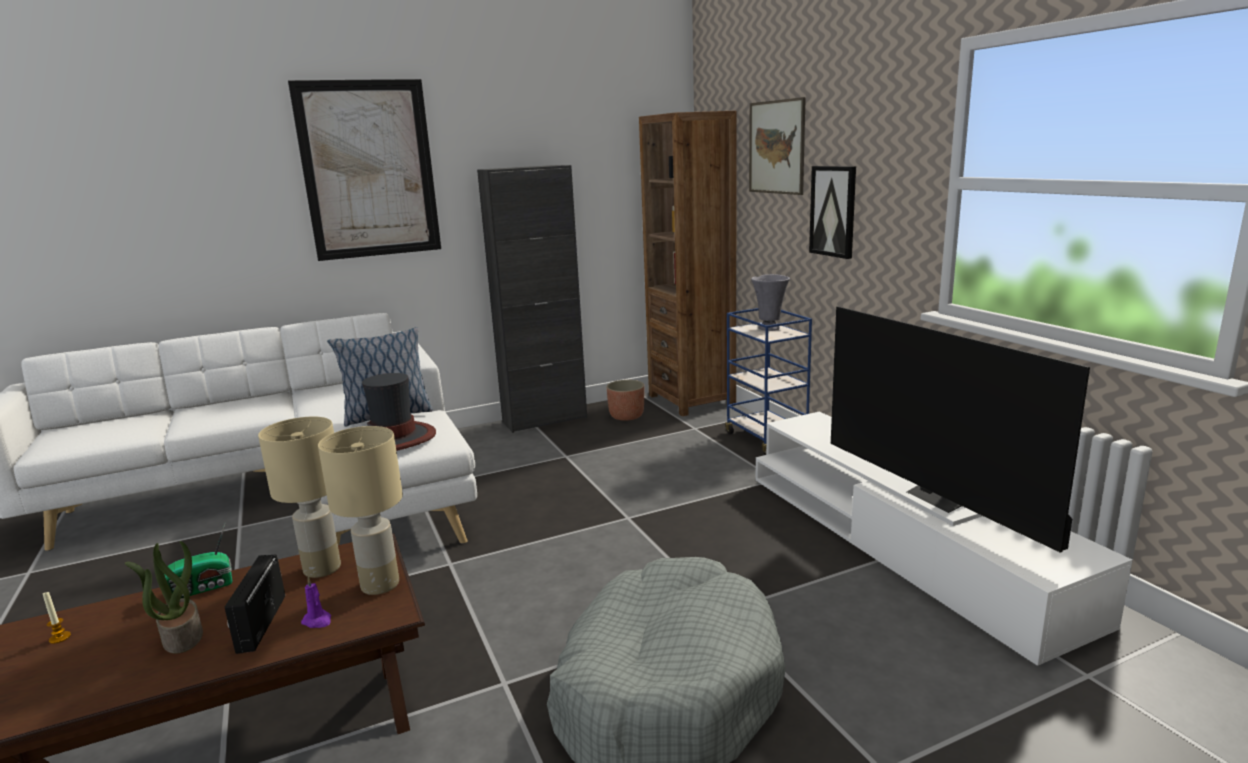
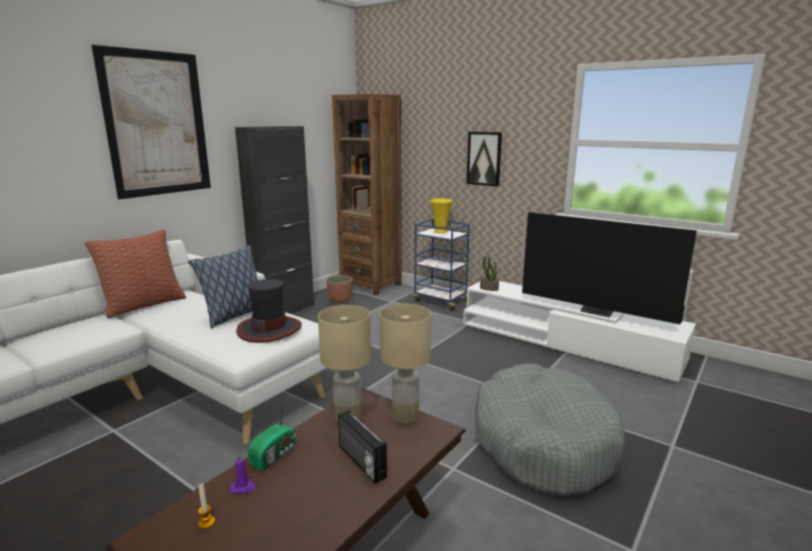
camera: 30 degrees left, 0 degrees up
(181, 637) = (315, 488): potted plant -> potted plant (488, 288)
(317, 621) = (399, 448): purple candle -> purple candle (244, 488)
(325, 388) = (143, 305): none -> pillow
(769, 328) = (440, 231): grey vase -> yellow vase
(776, 147) = (436, 119): picture -> none

